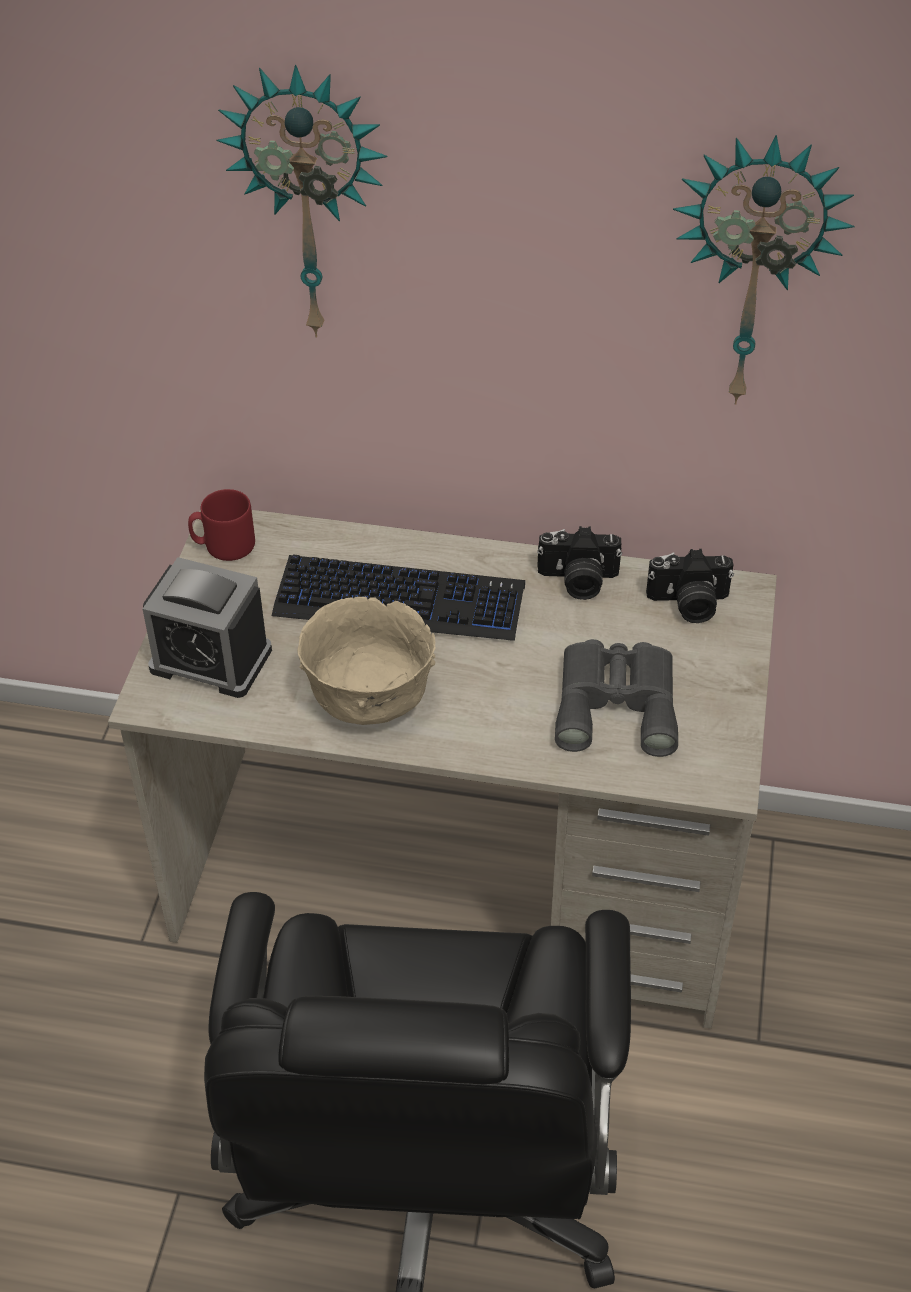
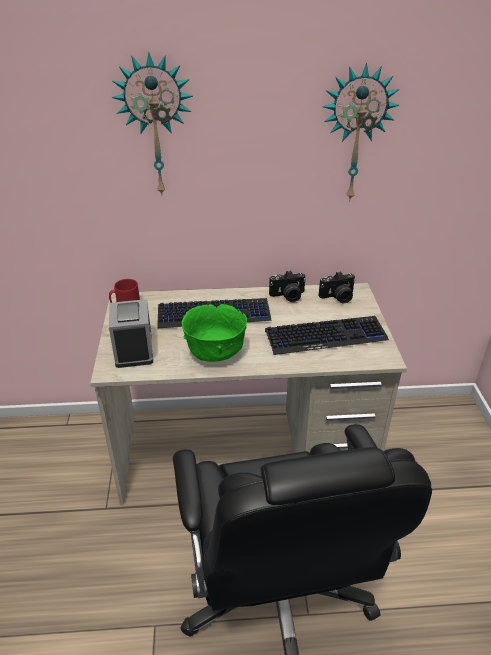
camera: 15 degrees left, 10 degrees down
(211, 659) = (134, 349): alarm clock -> alarm clock turned 105 degrees counterclockwise
(369, 702) = (215, 354): beige bowl -> green bowl
(617, 702) = (325, 336): grey binoculars -> keyboard

